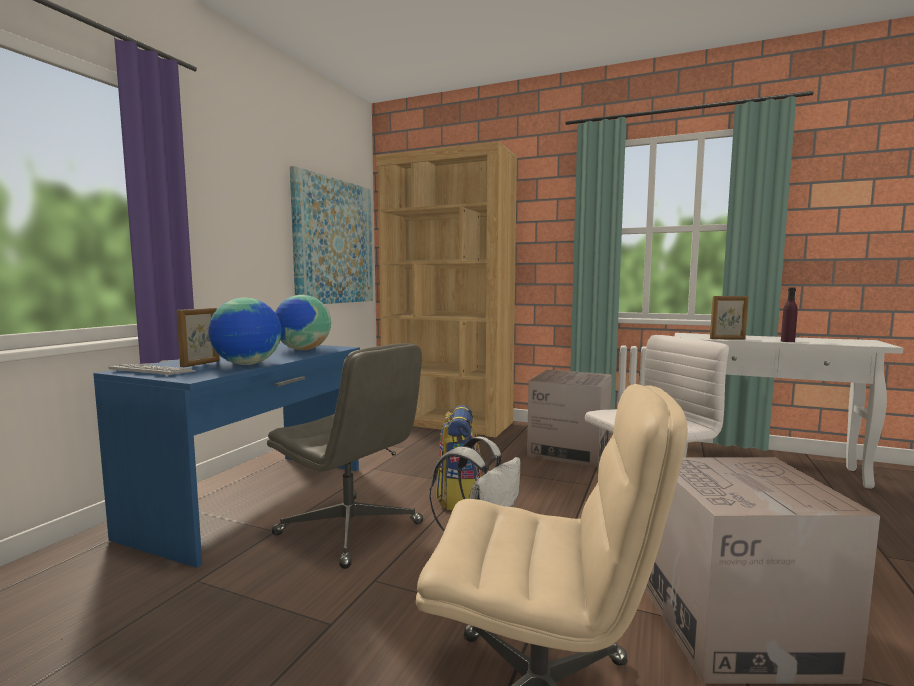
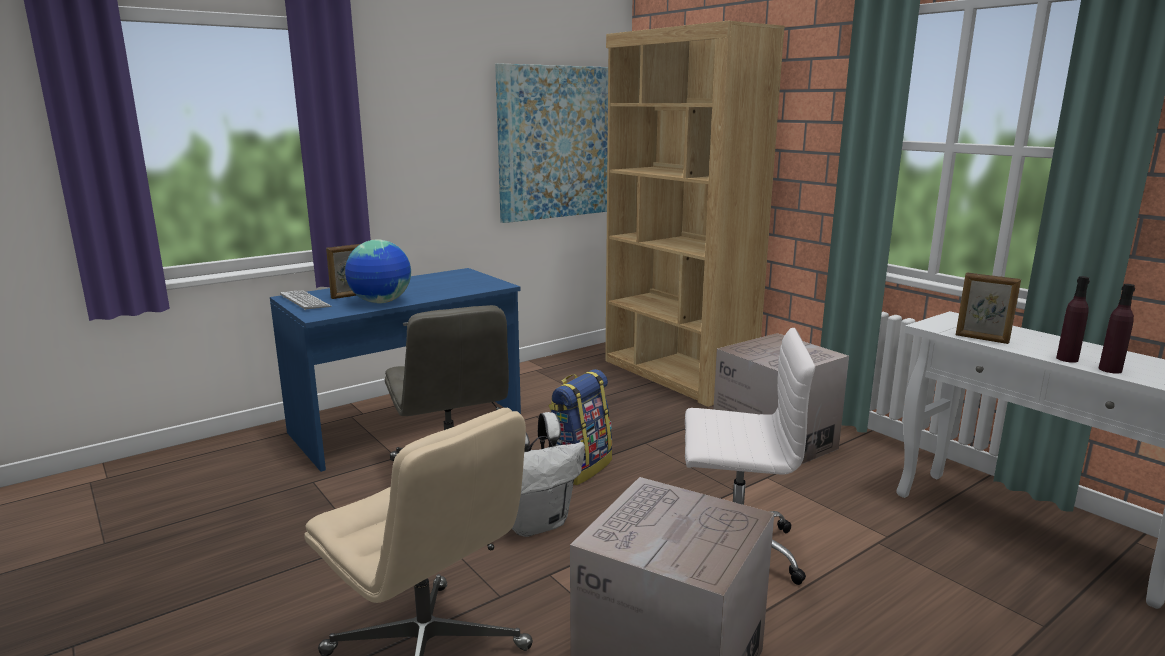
camera: 30 degrees right, 10 degrees up
(303, 350) = (461, 284): globe -> none
(816, 342) = (1110, 370): none -> purple bottle

